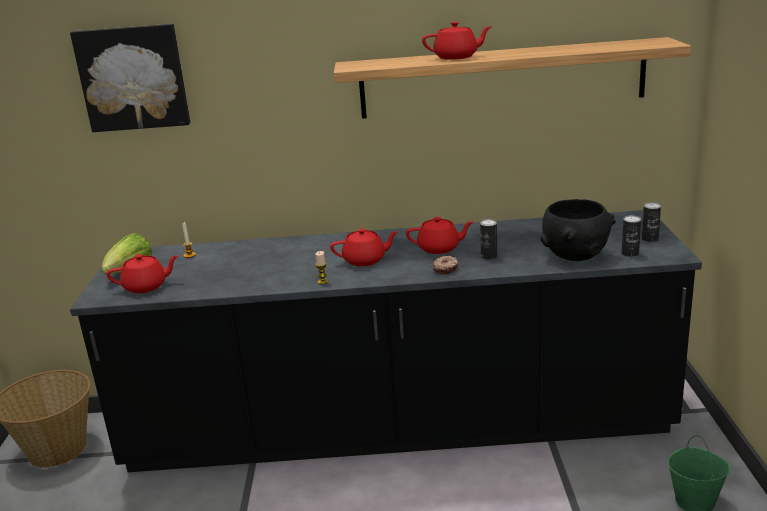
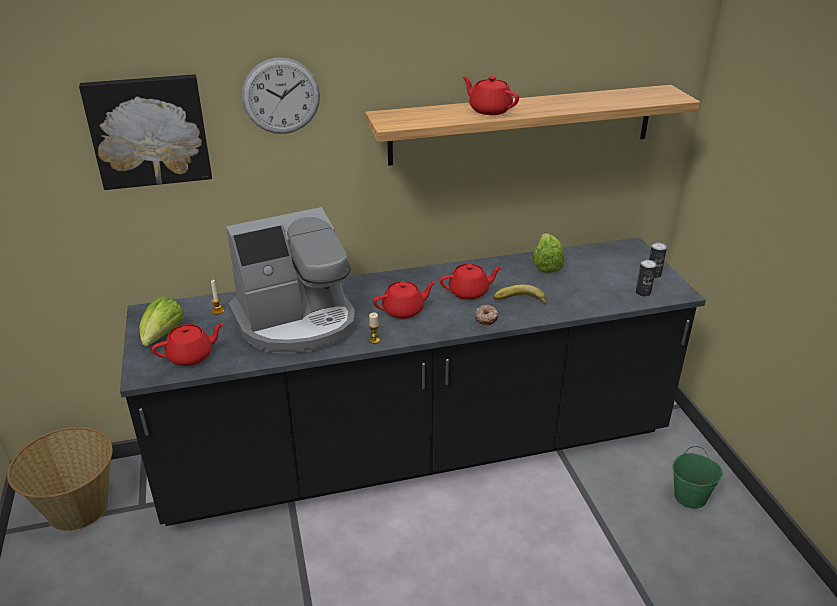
camera: 15 degrees left, 10 degrees up
(253, 46) = (281, 96): none -> wall clock
(257, 265) = (297, 322): none -> coffee machine
(457, 57) = (489, 110): red teapot -> red teapot turned 120 degrees counterclockwise
(489, 256) = (520, 301): can -> banana
(532, 229) = (546, 264): none -> lettuce
(574, 255) = (596, 297): black bowl -> none

